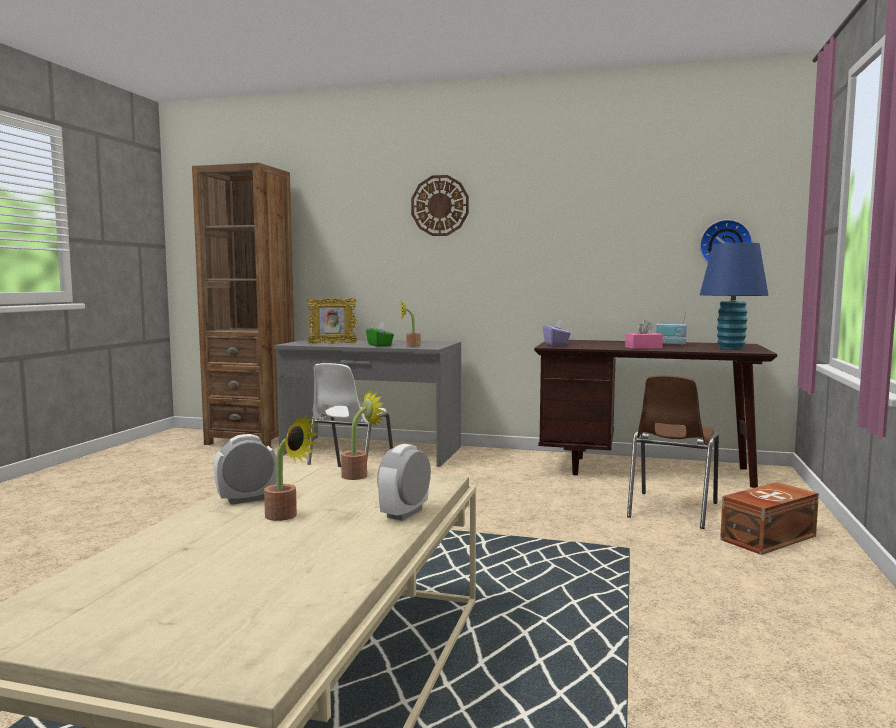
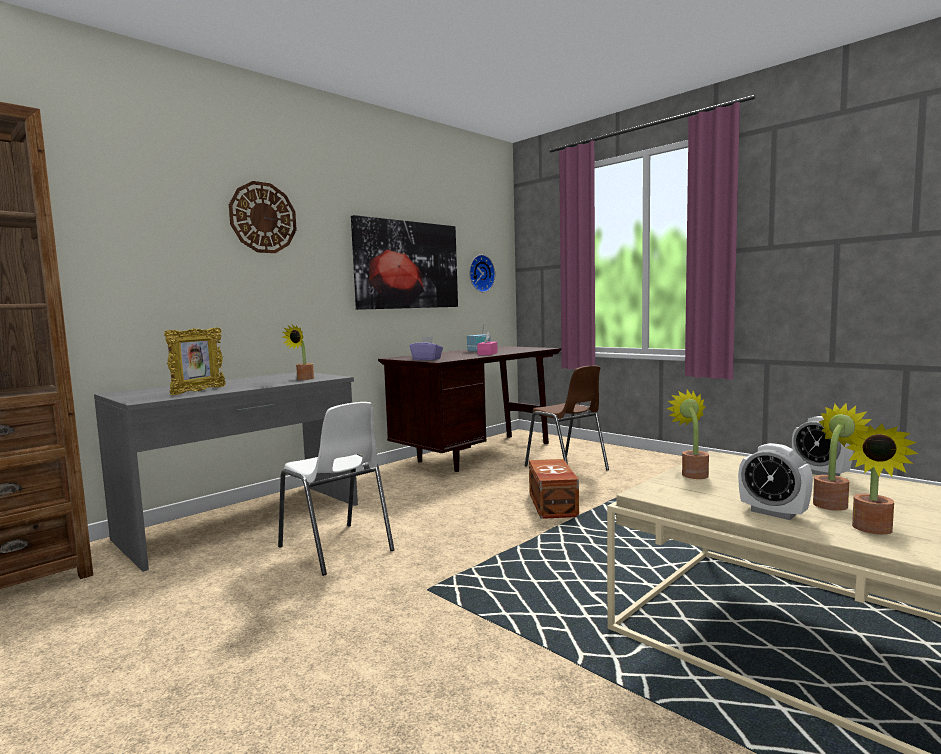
camera: 60 degrees left, 0 degrees up
(209, 526) = (873, 530): none -> potted plant
(247, 499) = (773, 513): alarm clock -> alarm clock turned 45 degrees counterclockwise
(380, 345) = (269, 383): green tissue box -> none
(599, 239) = (407, 265): none -> picture
(730, 348) = (522, 348): blue table lamp -> none
(766, 537) = (634, 463): brown storage box -> brown storage box (551, 505)

